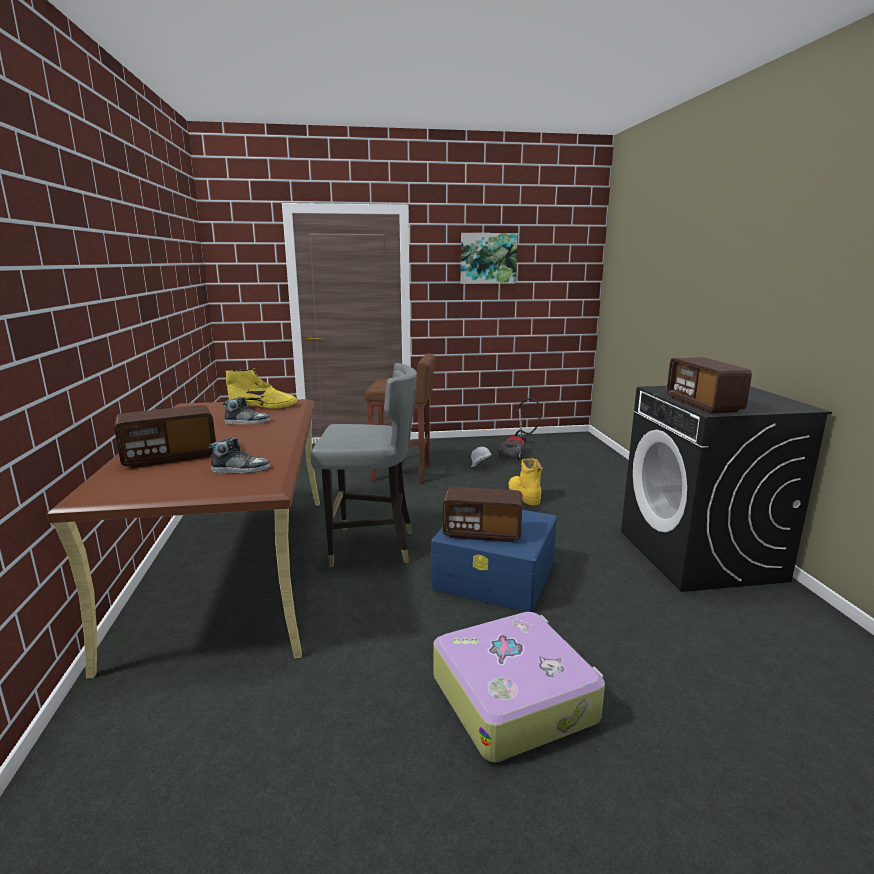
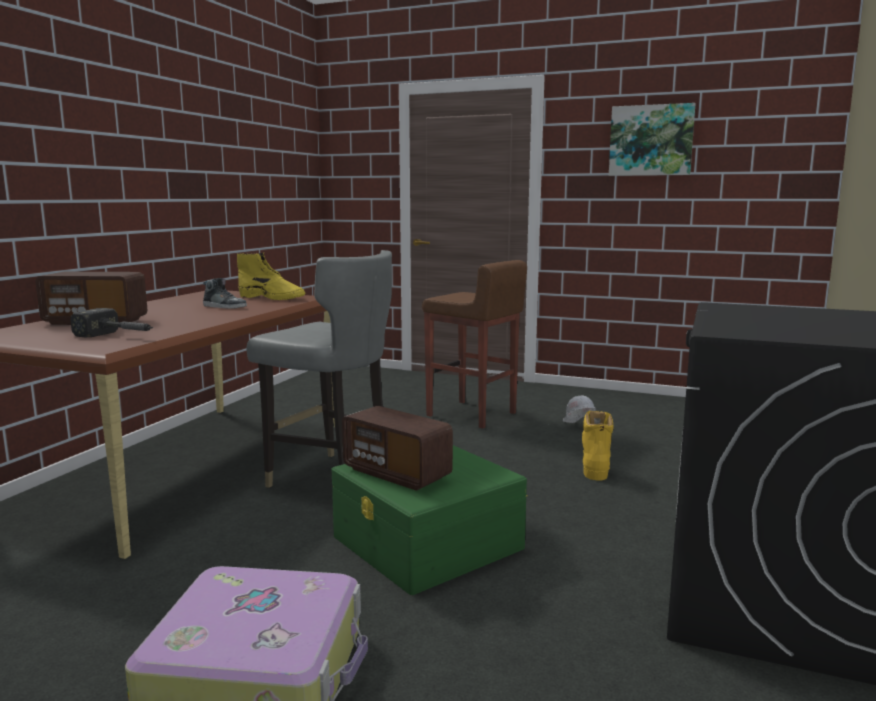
camera: 30 degrees right, 5 degrees down
(241, 469) = (120, 336): shoe -> hammer
(496, 575) = (428, 543): blue storage box -> green storage box
(517, 452) = (657, 417): vacuum cleaner -> none
(703, 404) = (736, 325): radio -> none

